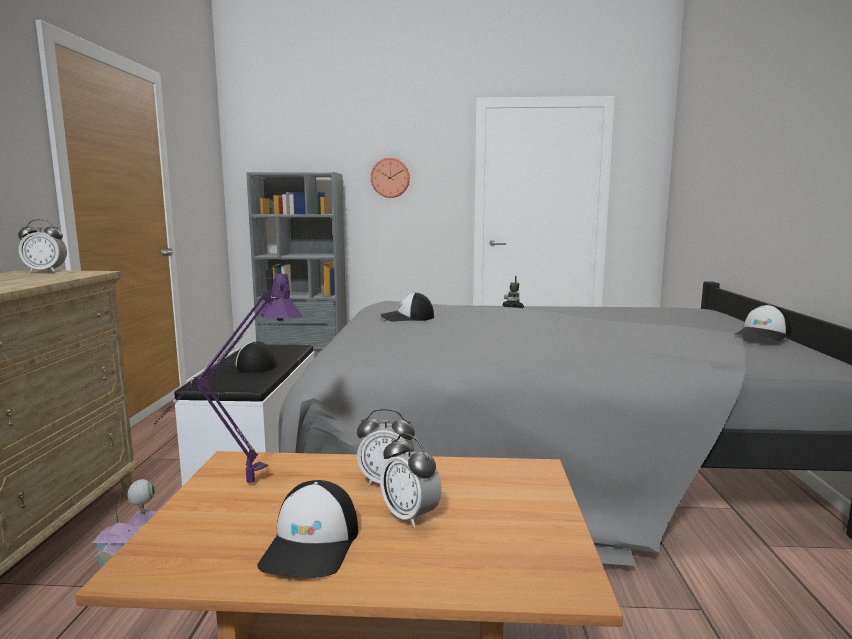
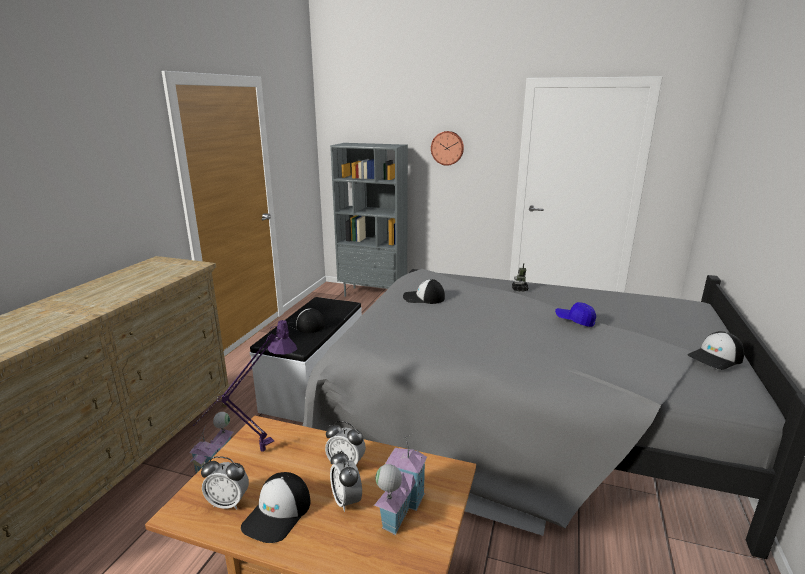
camera: 15 degrees right, 10 degrees up
(45, 271) = (169, 261): alarm clock -> alarm clock (228, 502)
(491, 511) = (399, 507): none -> toy house
(596, 322) = (574, 321): none -> blue cap

